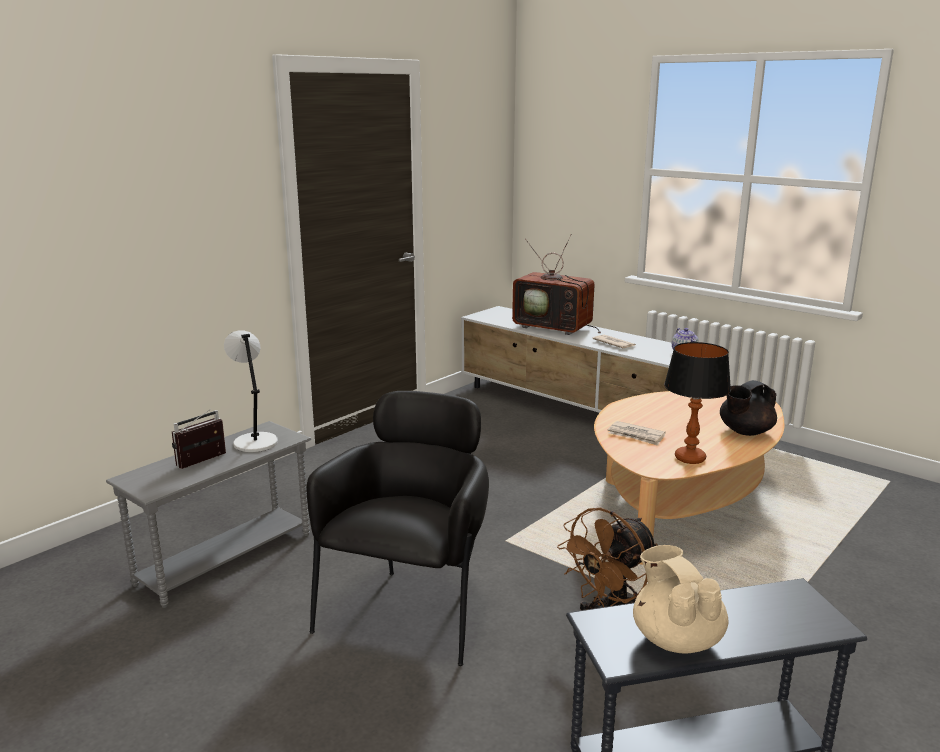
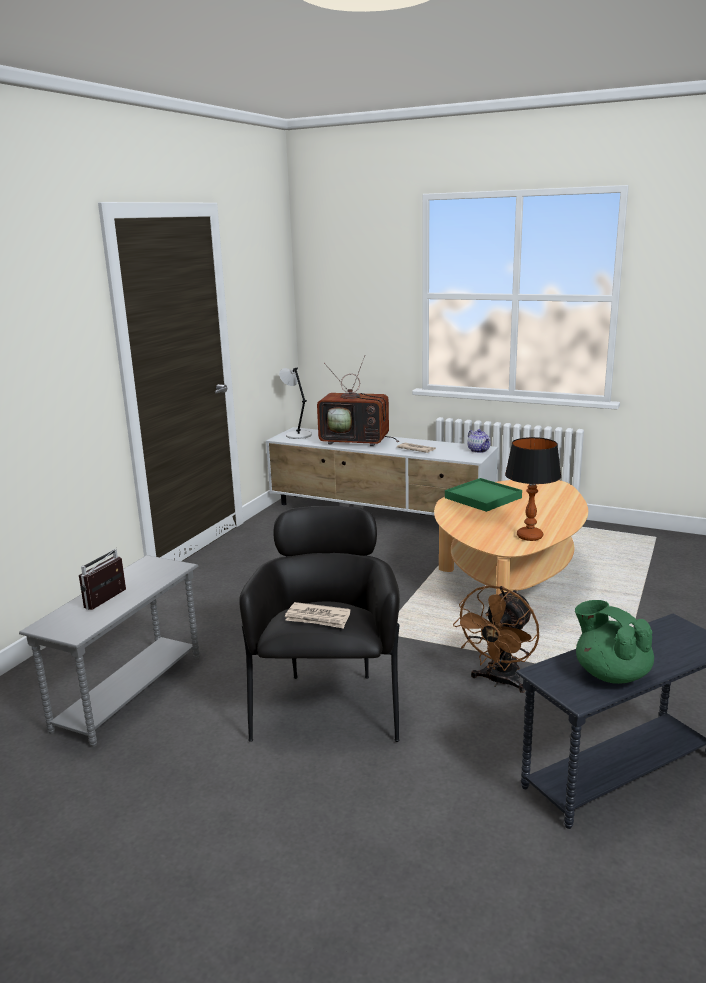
camera: 15 degrees left, 0 degrees up
(254, 442) = (146, 576): grey table lamp -> grey table lamp (297, 435)
(636, 435) = (476, 524): newspaper -> newspaper (318, 618)
(662, 407) = (482, 498): none -> green tray
(676, 638) = (610, 674): beige teapot -> green teapot
(745, 431) = (559, 509): black teapot -> none

